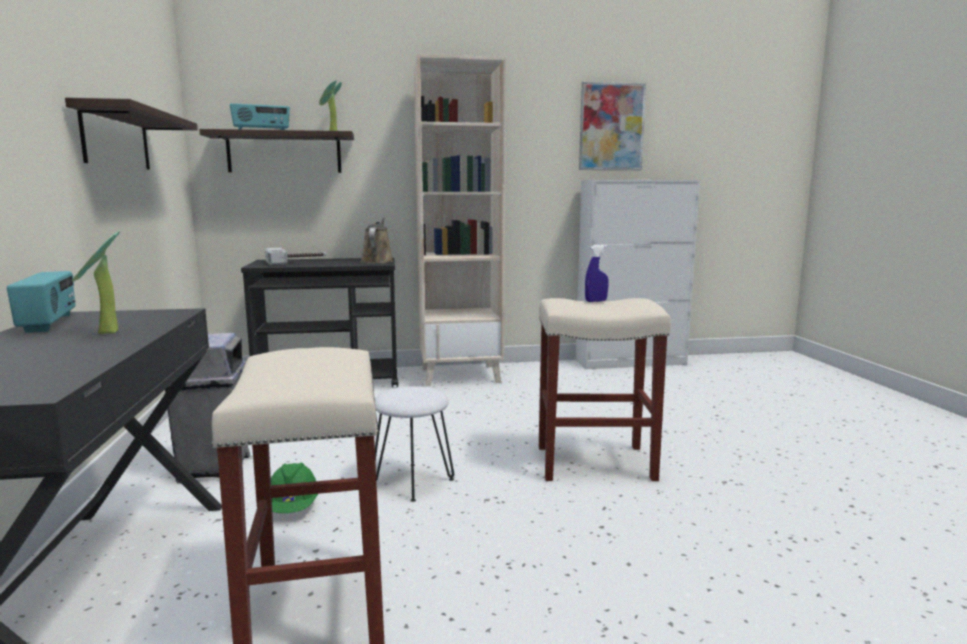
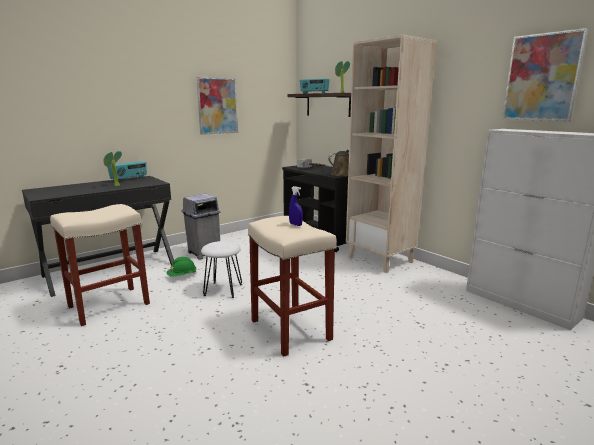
camera: 60 degrees right, 5 degrees up
(116, 139) = (217, 106): shelf -> picture

